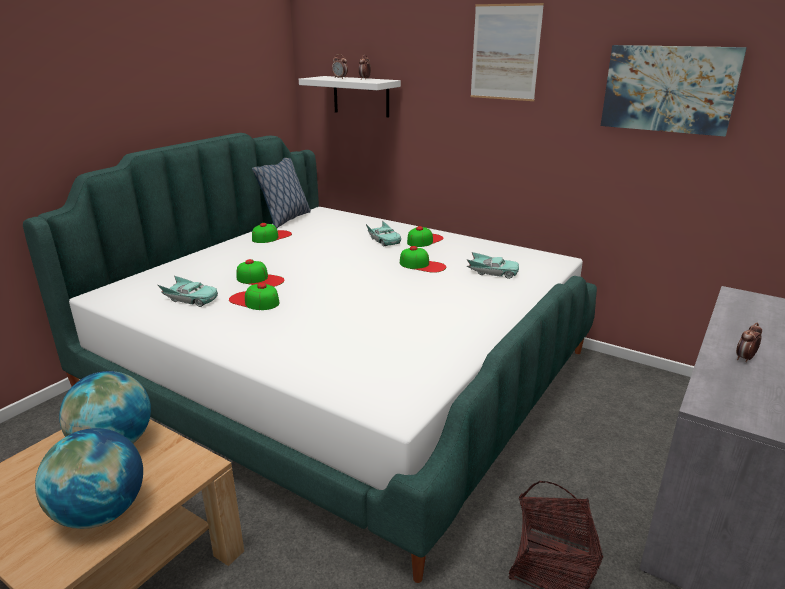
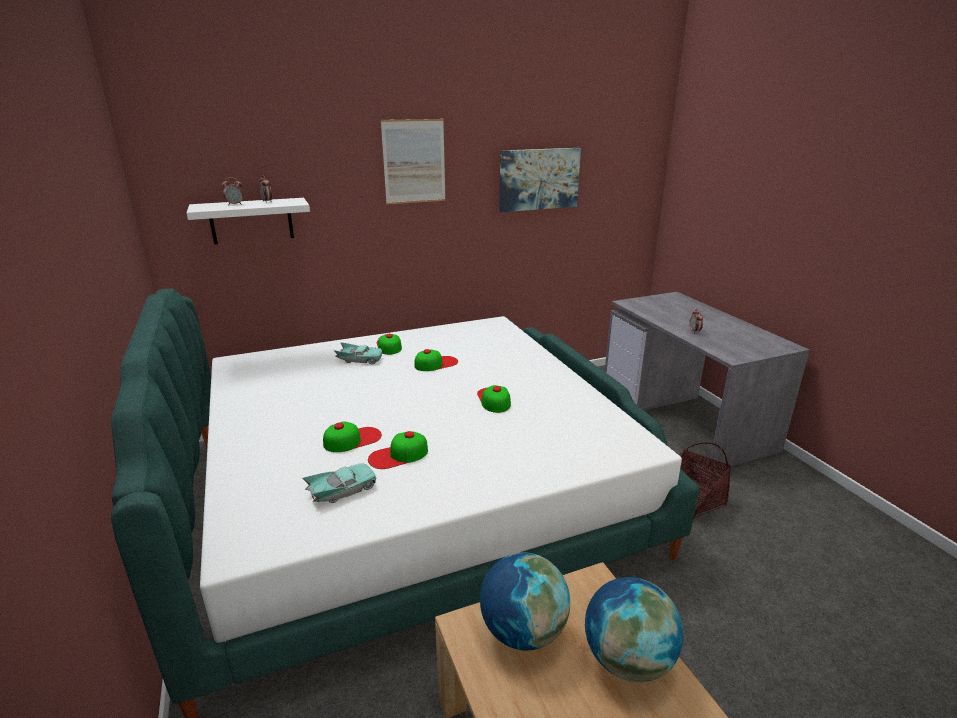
camera: 55 degrees left, 0 degrees up
(271, 236) = (250, 404): cap -> cap (493, 399)
(285, 219) = (216, 383): pillow -> none
(492, 272) = (486, 347): turquoise toy car -> none

